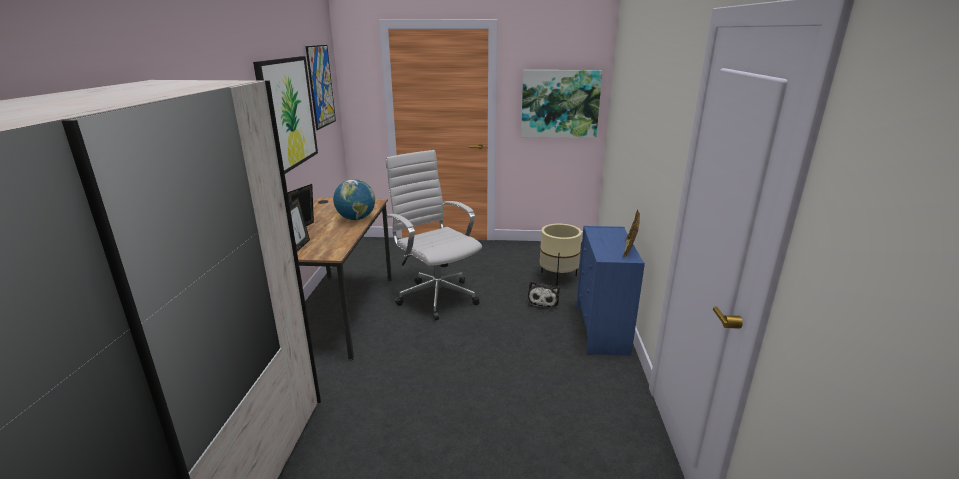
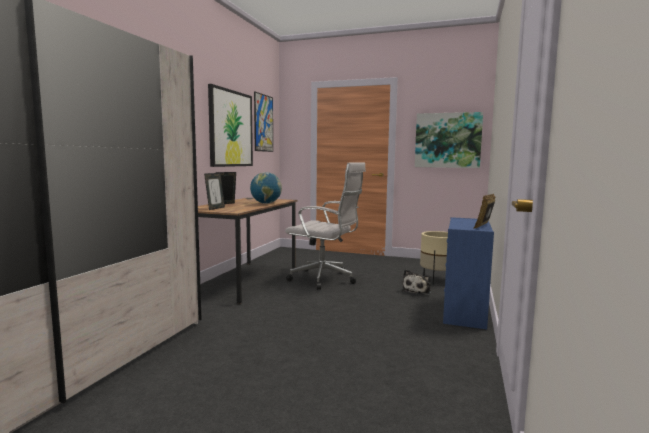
camera: 15 degrees right, 15 degrees down
(436, 296) = (325, 279): white office chair -> white office chair turned 135 degrees clockwise

